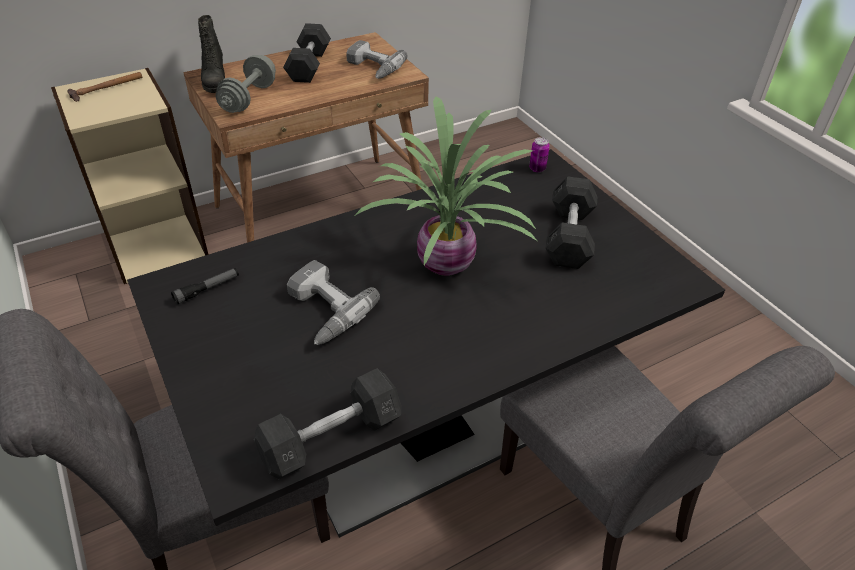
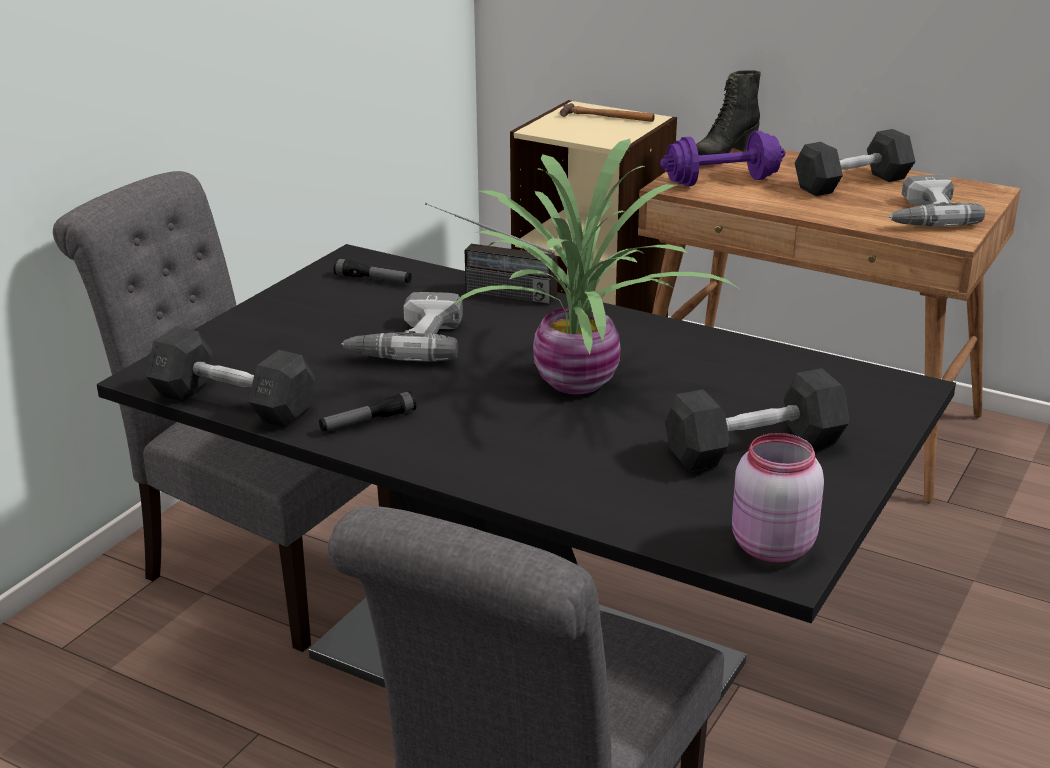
camera: 60 degrees right, 15 degrees down
(249, 98) = (721, 181): grey dumbbell -> purple dumbbell
(288, 247) = (487, 291): none -> radio
(419, 374) = (368, 421): none -> flashlight
(537, 169) = (883, 385): can -> none
(667, 277) = (770, 547): none -> pink jar

